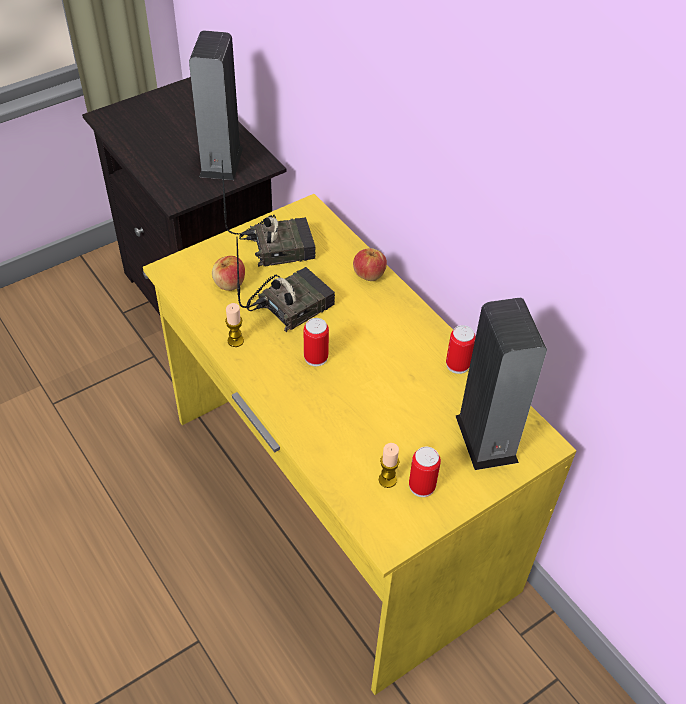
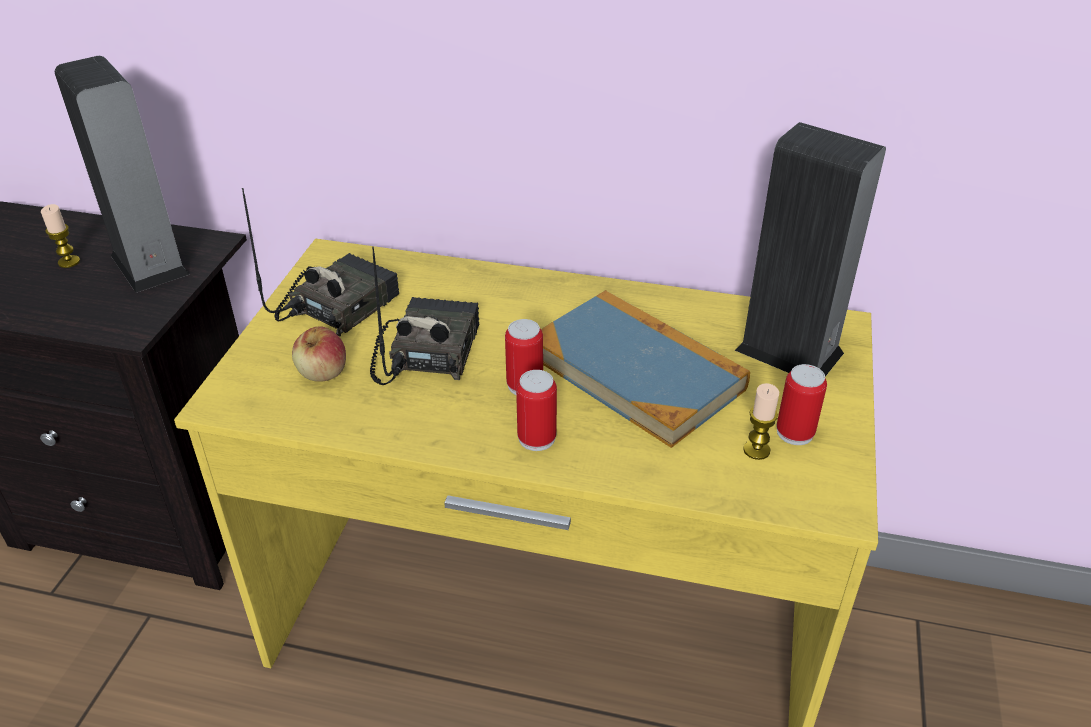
camera: 40 degrees left, 10 degrees down
(235, 341) = (407, 425): candle -> candle (69, 262)
(369, 274) = (478, 278): apple -> none
(383, 390) = (636, 372): none -> book
(457, 365) = (675, 306): can -> can (536, 438)

